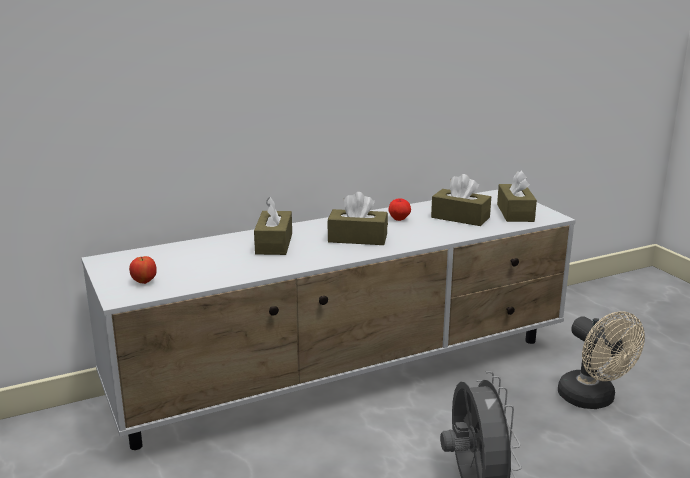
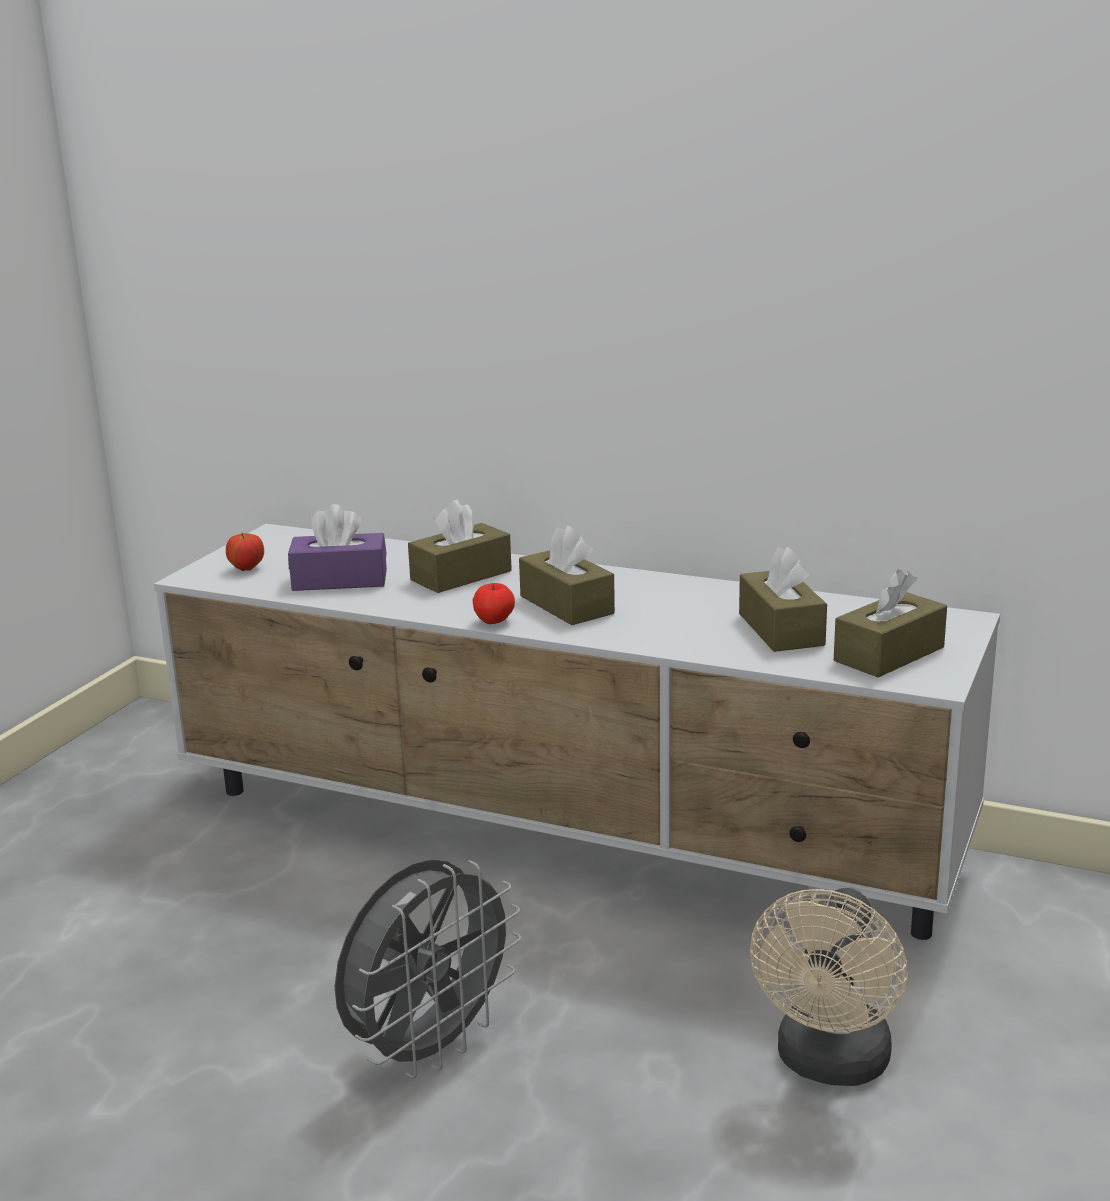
camera: 50 degrees right, 0 degrees up
(217, 267) = (340, 580): none -> purple tissue box
(399, 219) = (690, 600): apple -> apple (494, 622)

